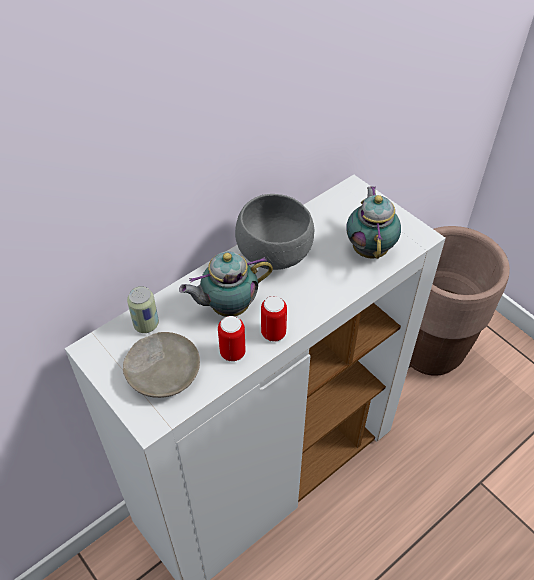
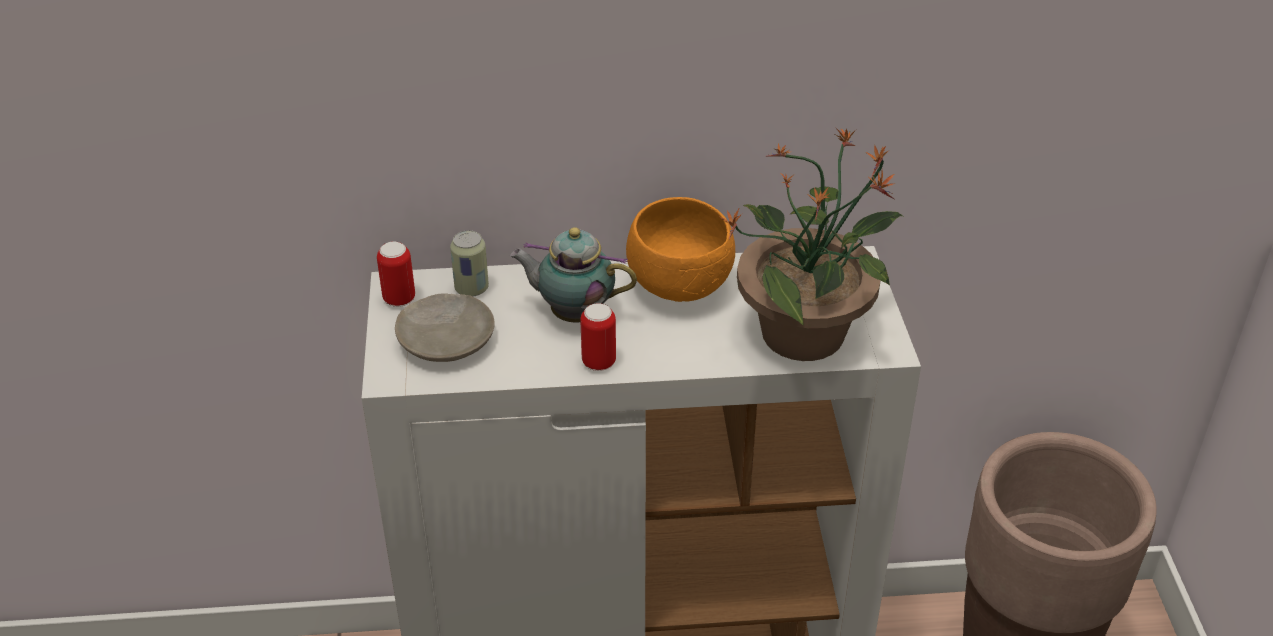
camera: 35 degrees right, 10 degrees down
(232, 353) = (535, 358): can -> can (399, 298)
(275, 254) = (682, 287): grey bowl -> orange bowl
(370, 248) = (806, 332): teapot -> potted plant

